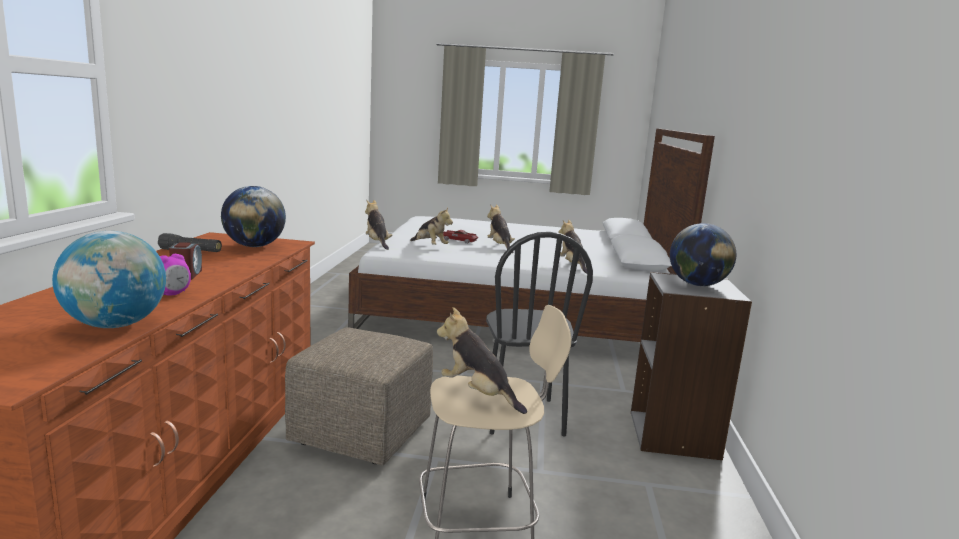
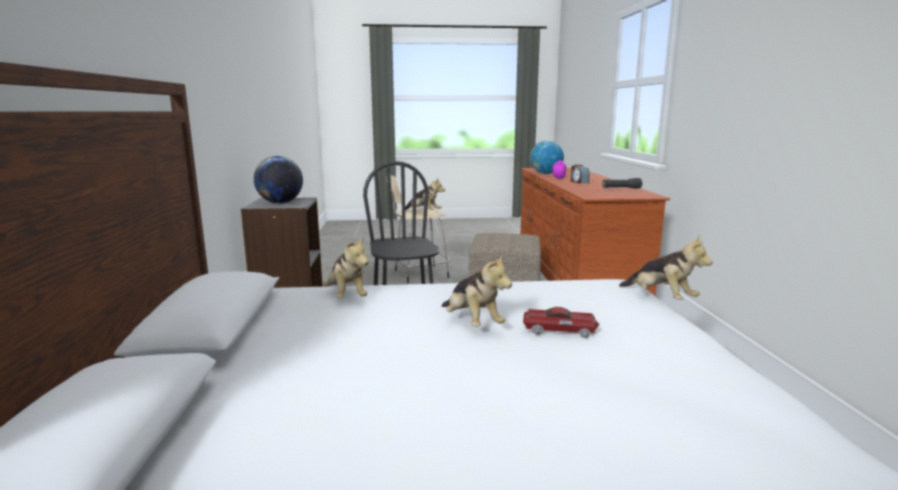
camera: 170 degrees right, 0 degrees up
(254, 246) = (603, 193): globe -> none
(430, 246) = (579, 301): plush toy -> none

